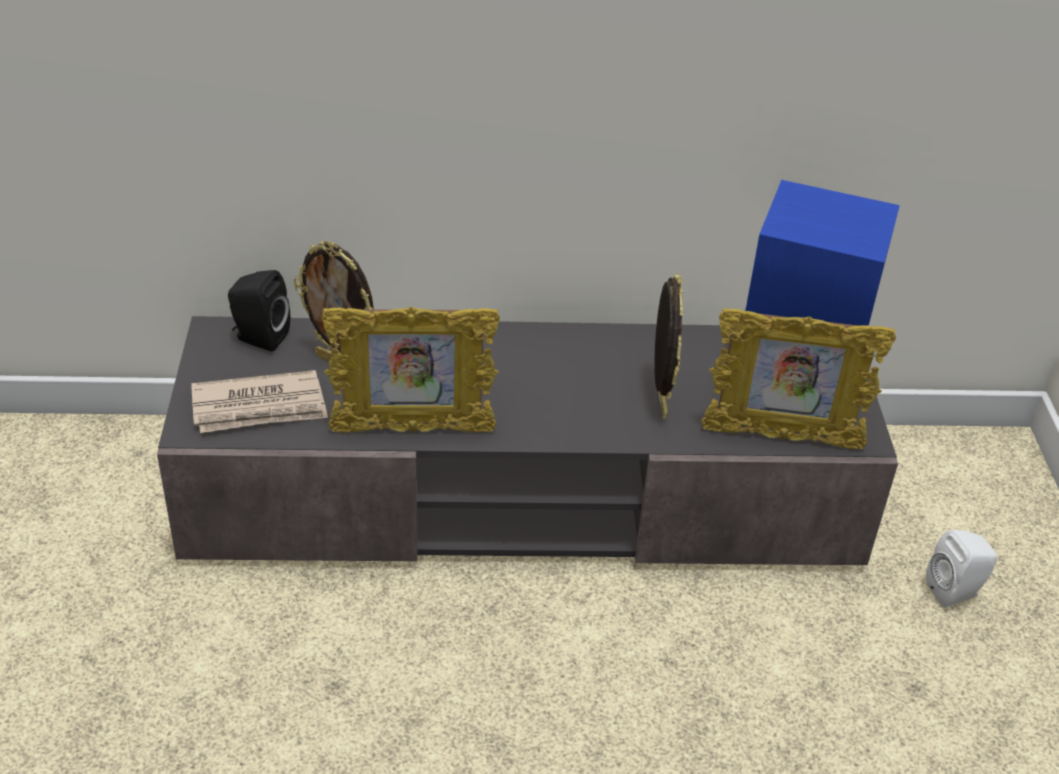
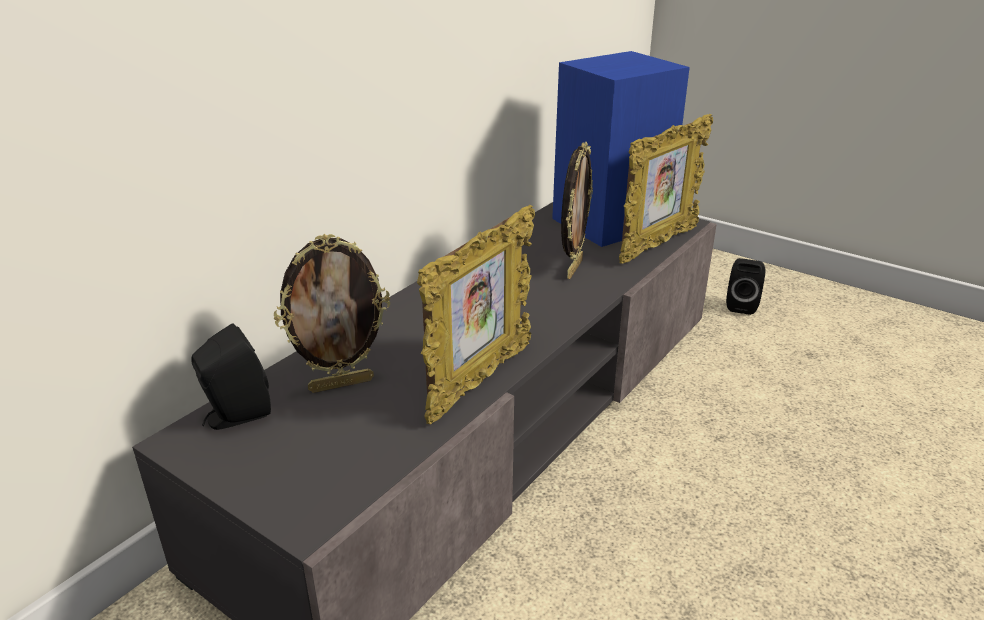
camera: 50 degrees left, 10 degrees down
(260, 407) = (336, 457): newspaper -> none
(659, 401) = (573, 268): picture frame -> picture frame turned 75 degrees clockwise
(956, 592) = (741, 305): white speaker -> black speaker

